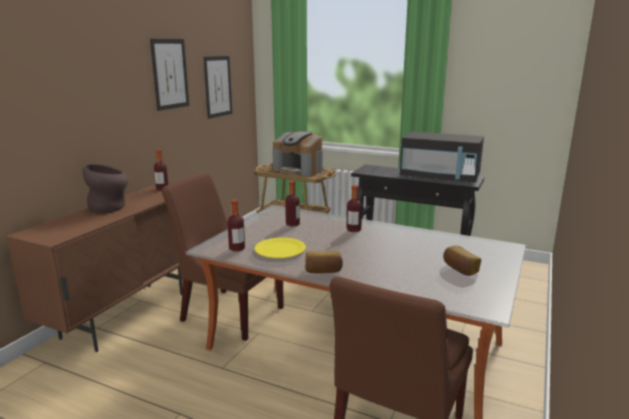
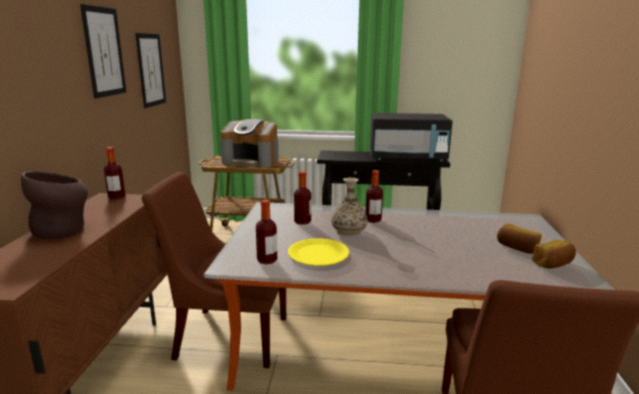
camera: 20 degrees left, 0 degrees up
(322, 236) = (349, 231): none -> vase
(323, 271) = (391, 272): bread -> bread (553, 264)

